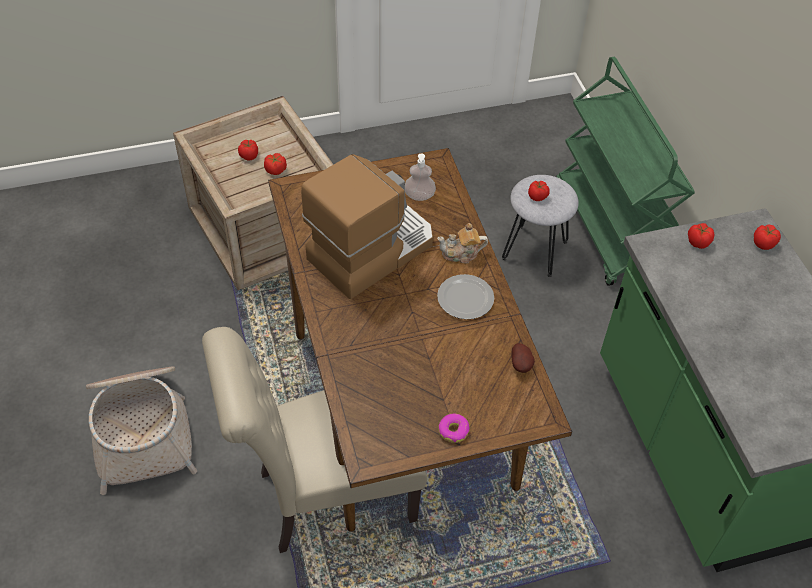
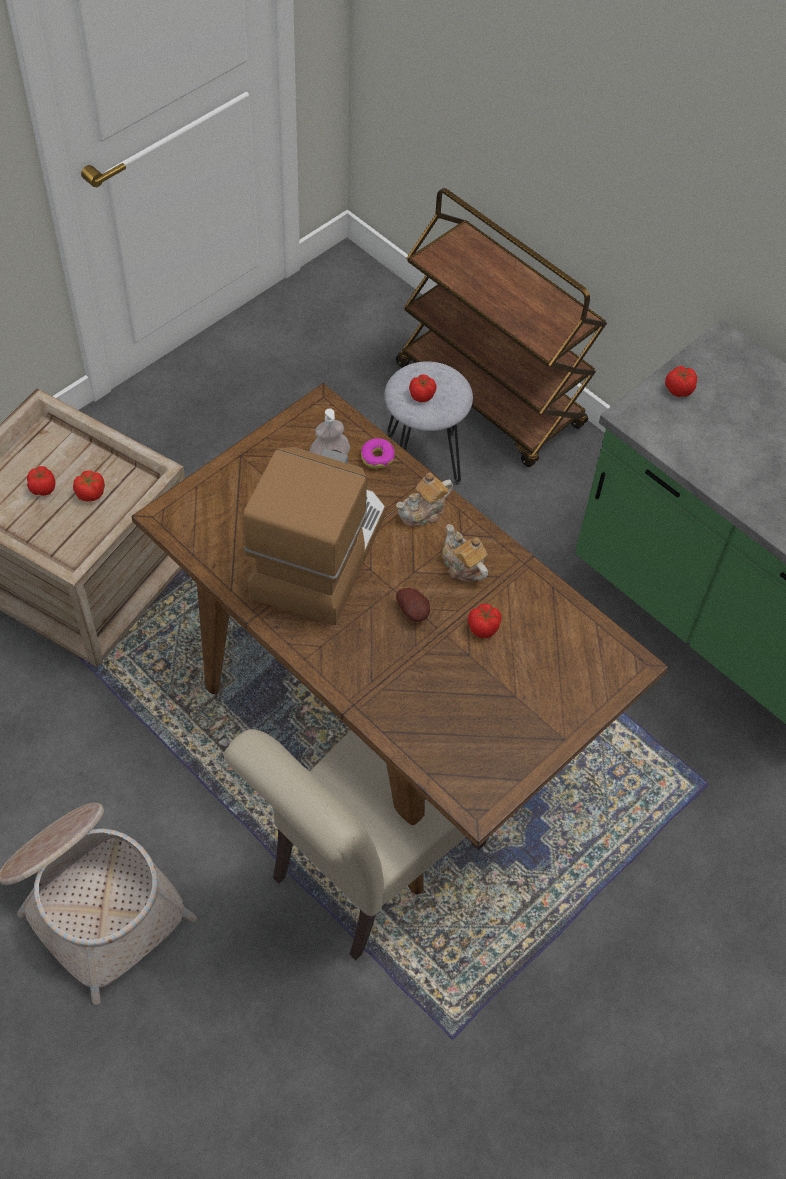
camera: 30 degrees left, 5 degrees up
(453, 431) = (548, 726): donut -> donut (377, 457)
(464, 299) = (462, 566): plate -> teapot
(521, 365) = (572, 615): potato -> potato (414, 612)
(609, 229) = (491, 396): green cart -> brown cart
(764, 243) = (744, 362): tomato -> tomato (484, 627)

